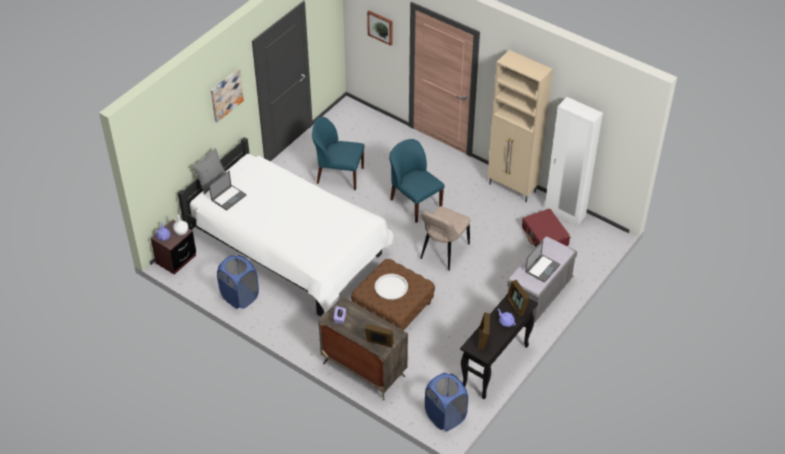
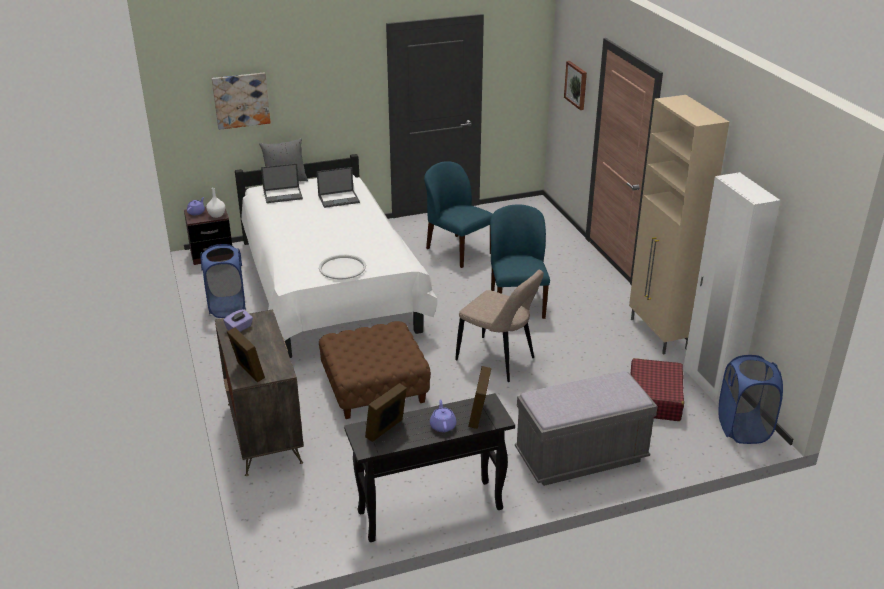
camera: 35 degrees right, 15 degrees down
(226, 94) = (333, 77): picture -> picture (241, 100)
(391, 287) = (371, 348): white tray -> white tray (342, 268)
(443, 253) = (498, 360): beige chair -> beige chair turned 120 degrees counterclockwise
(445, 416) = (296, 535): blue laundry basket -> blue laundry basket (743, 429)
(542, 268) = (581, 401): laptop -> laptop (339, 199)

